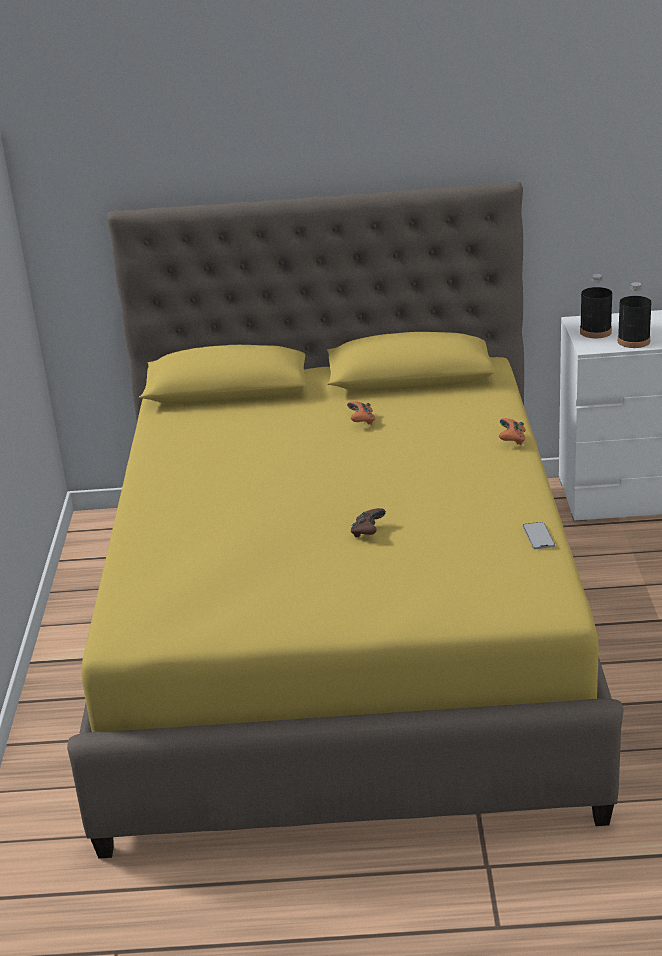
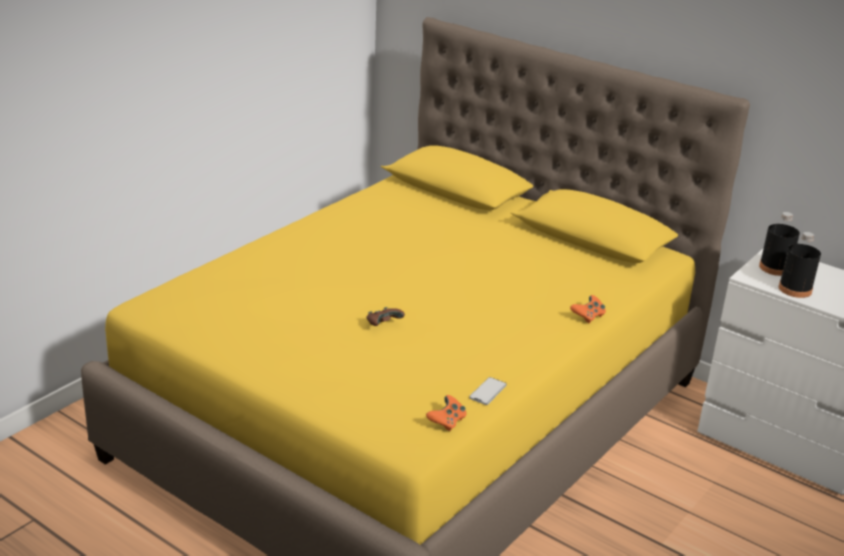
camera: 35 degrees right, 0 degrees up
(361, 421) = (505, 251): orange game controller -> orange game controller (447, 422)

